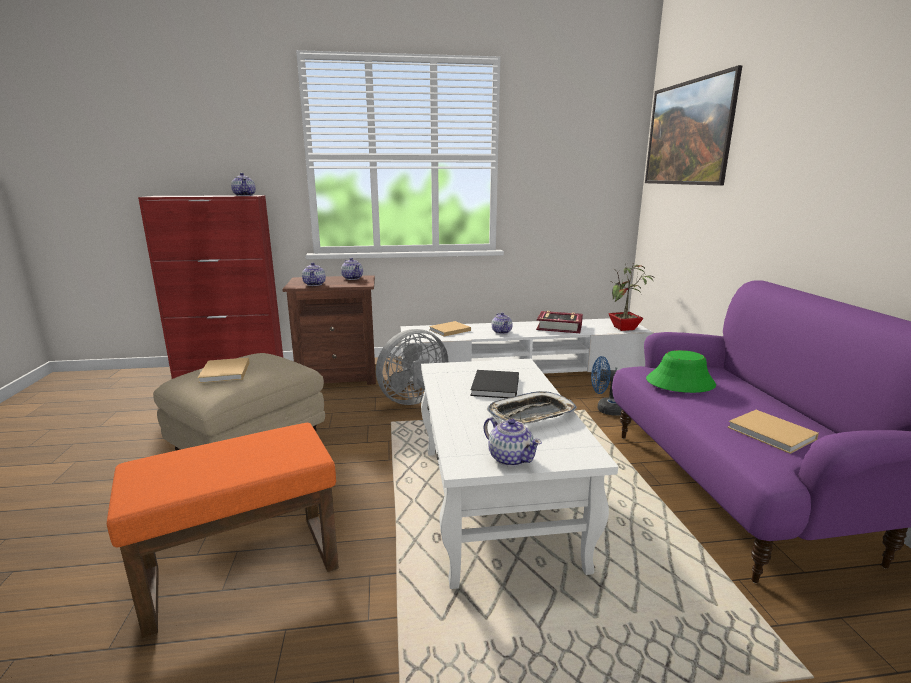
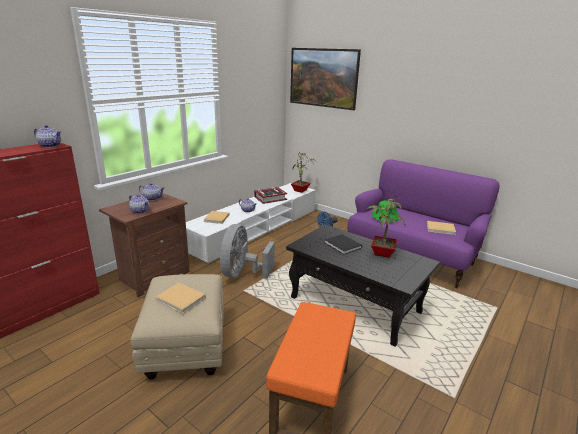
camera: 45 degrees left, 5 degrees up
(496, 504) = (356, 305): white coffee table -> black coffee table
(510, 458) = (410, 275): teapot -> none
(531, 415) = (381, 253): tray -> potted plant

